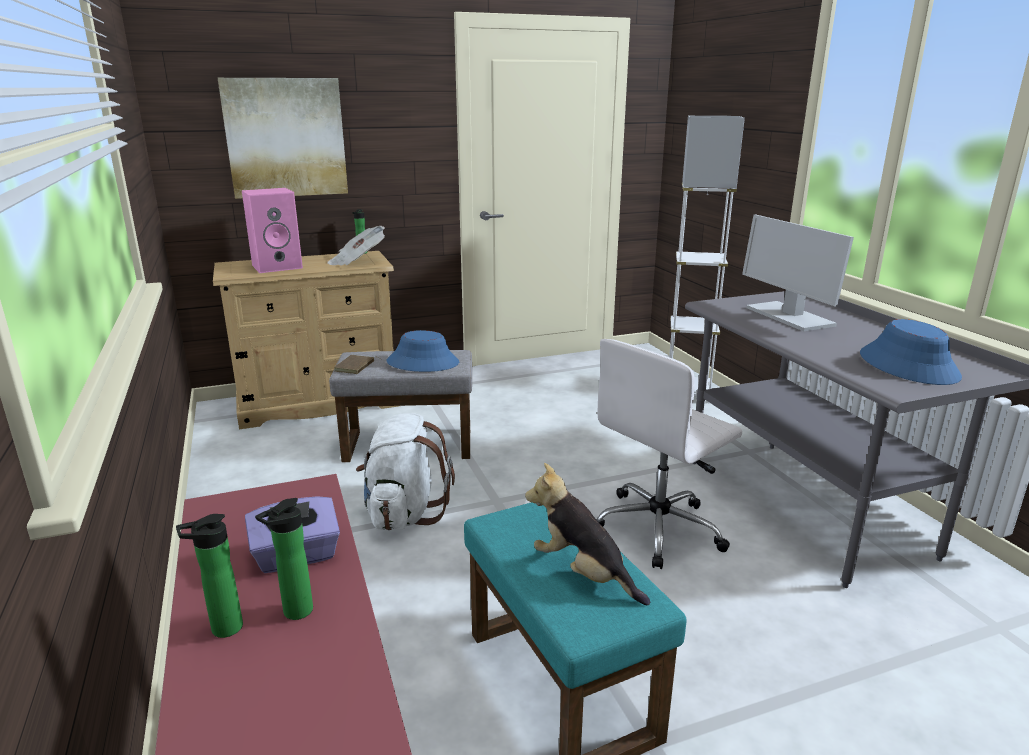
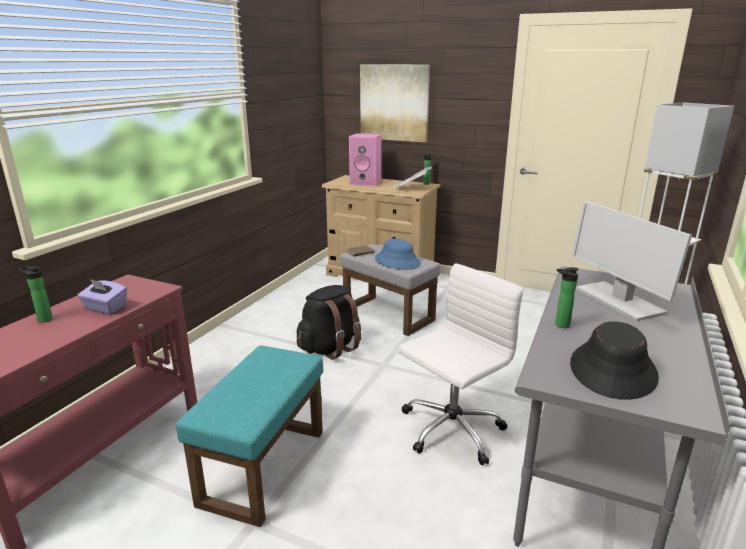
camera: 45 degrees right, 0 degrees up
(294, 613) = (64, 325): bottle -> bottle (560, 325)
(404, 513) = (330, 348): white backpack -> black backpack
(583, 573) = (250, 394): plush toy -> none
(659, 528) = (450, 430): white office chair -> white office chair turned 135 degrees clockwise
(788, 316) = (618, 301): monitor -> monitor turned 45 degrees counterclockwise
(908, 366) = (613, 370): blue hat -> black hat

